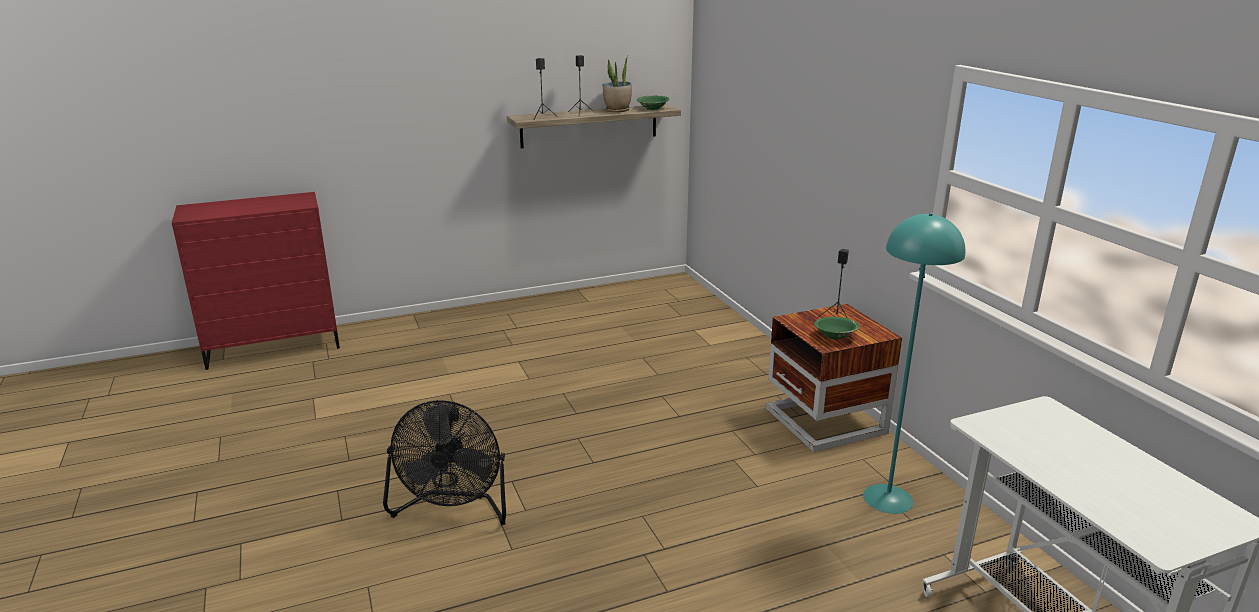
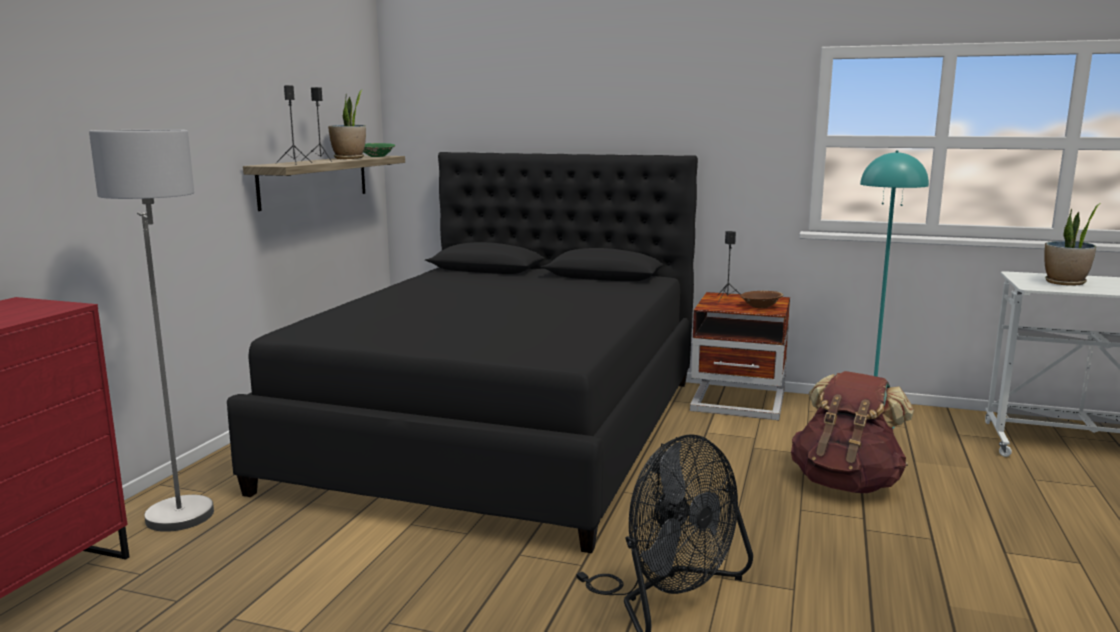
camera: 50 degrees left, 10 degrees down
(382, 341) = (184, 524): none -> grey floor lamp
(614, 360) = (502, 430): none -> black bed
(721, 522) = (846, 483): none -> brown backpack
(835, 336) = (760, 307): green bowl -> brown bowl
(1044, 438) = (1065, 283): none -> potted plant

